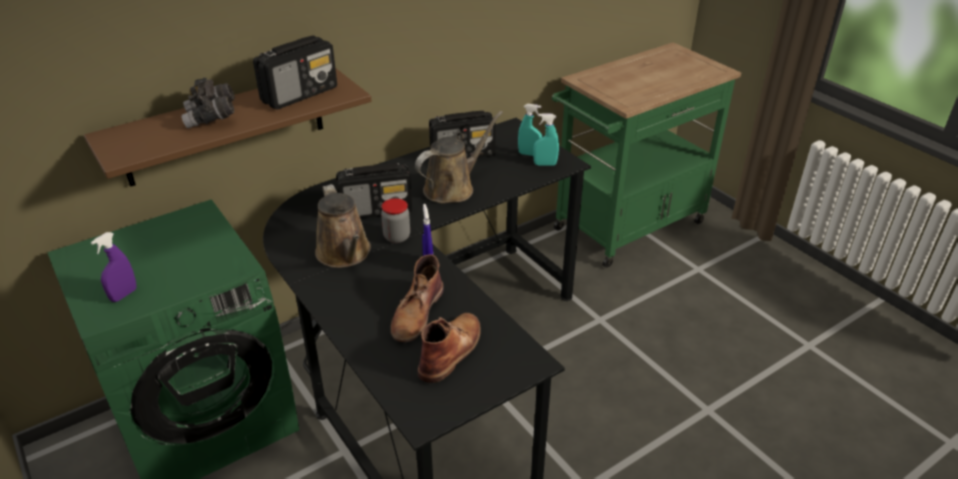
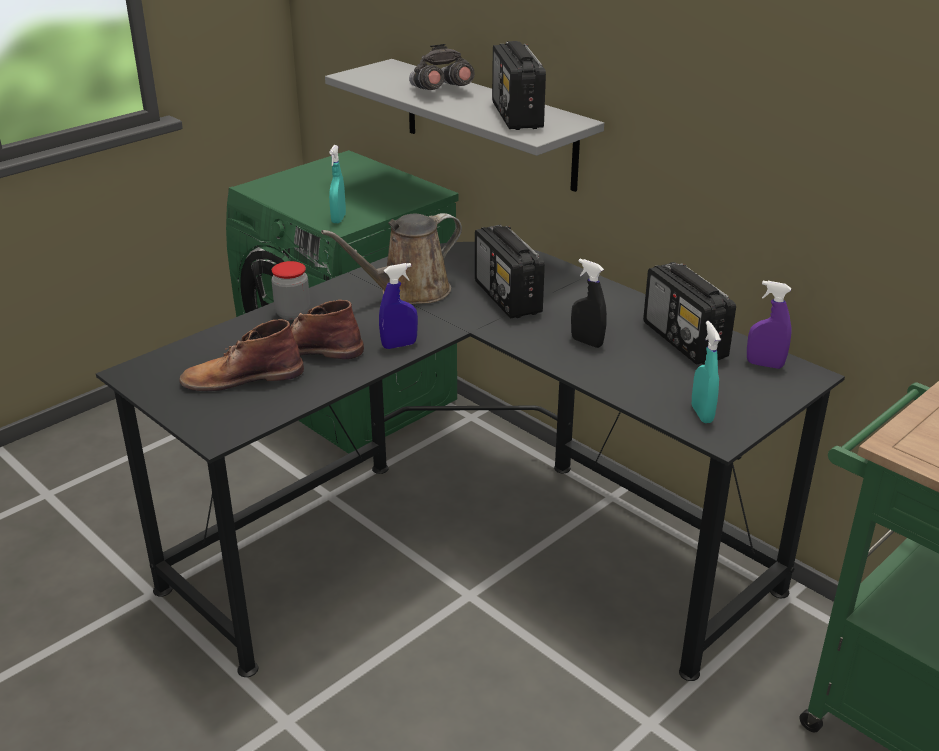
camera: 80 degrees right, 5 degrees down
(124, 295) = (289, 189): purple spray bottle -> purple spray bottle (764, 364)
(225, 127) = (489, 124): brown shelf -> grey shelf
(300, 94) = (517, 115): radio -> radio turned 45 degrees clockwise
(397, 237) = (453, 318): jar -> jar (293, 314)
(451, 350) = (241, 377): brown boot -> brown boot turned 150 degrees clockwise
(453, 188) = (587, 342): brown watering can -> black spray bottle
(529, 154) = (725, 397): turquoise spray bottle -> turquoise spray bottle (338, 219)

